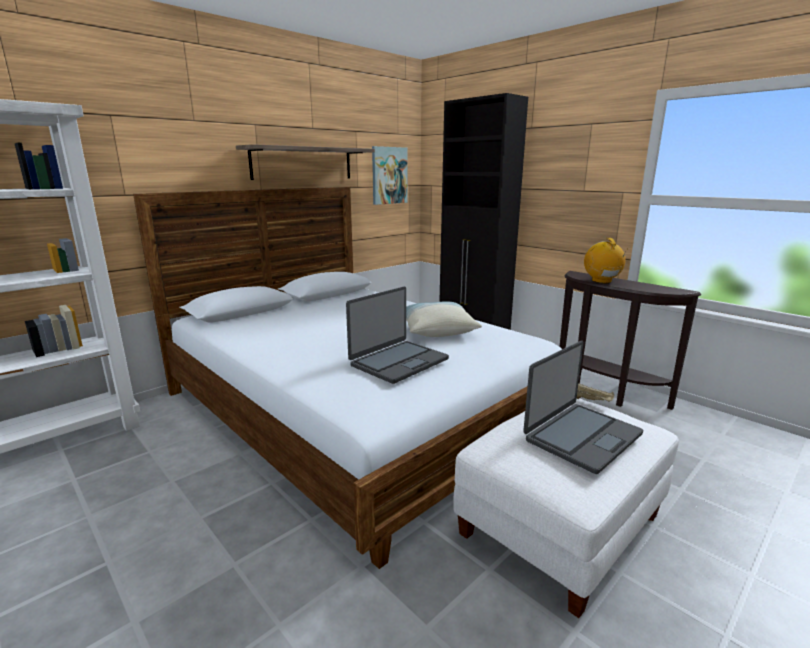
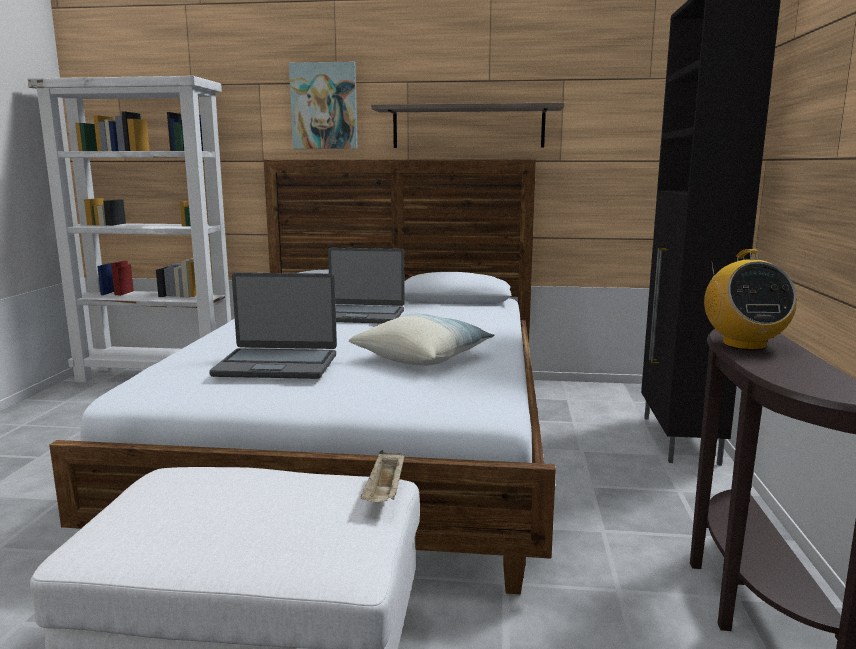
camera: 50 degrees right, 5 degrees down
(389, 175) = (623, 144): picture -> picture (324, 106)
(581, 436) = (244, 512): laptop -> laptop (361, 315)
(601, 281) = (743, 345): radio -> radio turned 135 degrees clockwise

